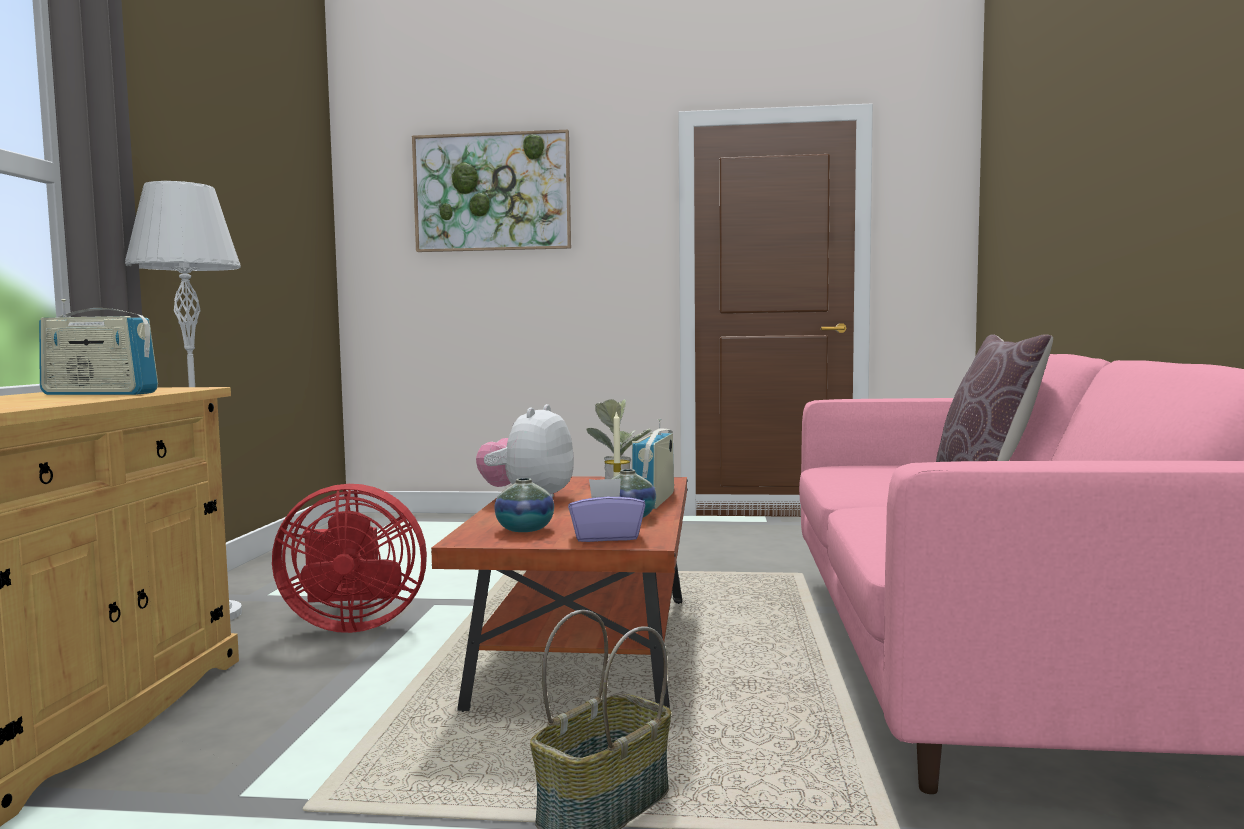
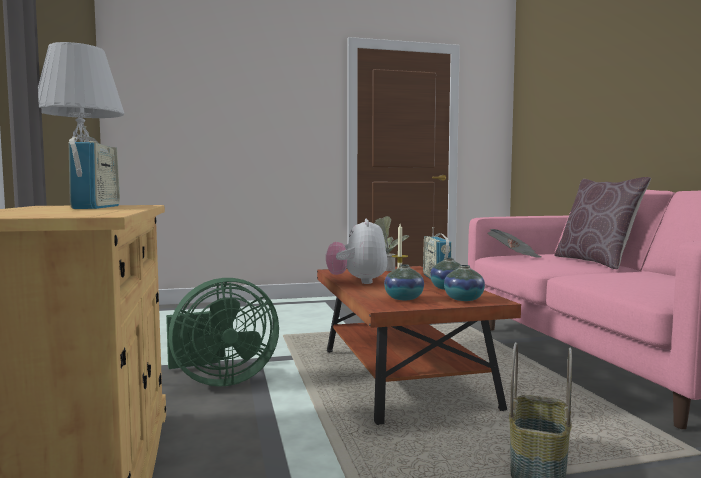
camera: 20 degrees left, 0 degrees up
(99, 394) = (97, 207): radio -> radio turned 90 degrees counterclockwise
(352, 624) = (219, 380): red fan -> green fan
(492, 192) = (222, 79): picture -> none
(606, 537) = (463, 299): purple tissue box -> vase
(857, 470) = (514, 258): none -> newspaper

